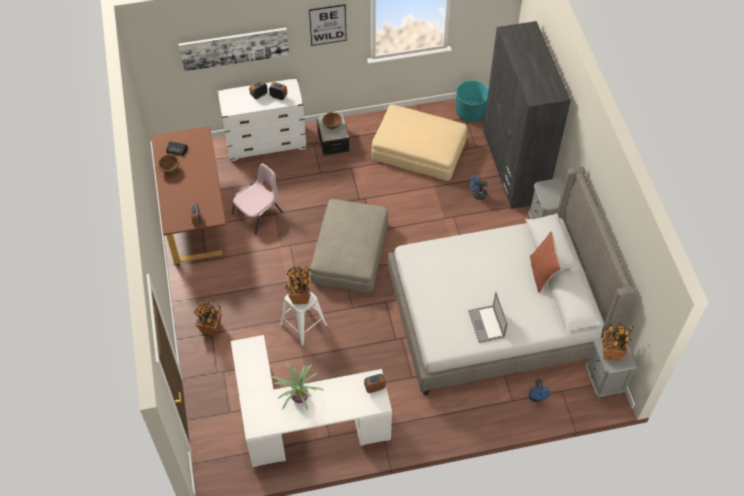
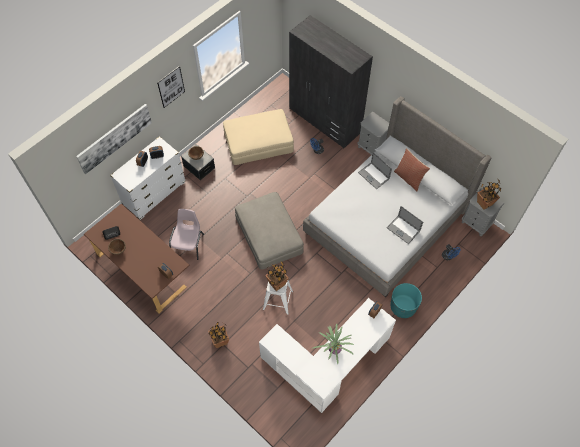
camera: 35 degrees left, 5 degrees up
(470, 112) = (271, 99): turquoise planter -> turquoise planter (403, 307)
(501, 247) = (373, 175): none -> laptop

